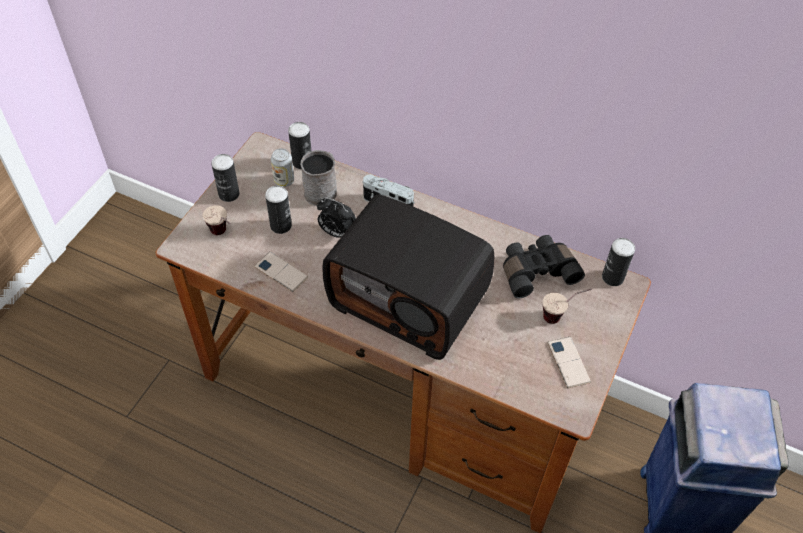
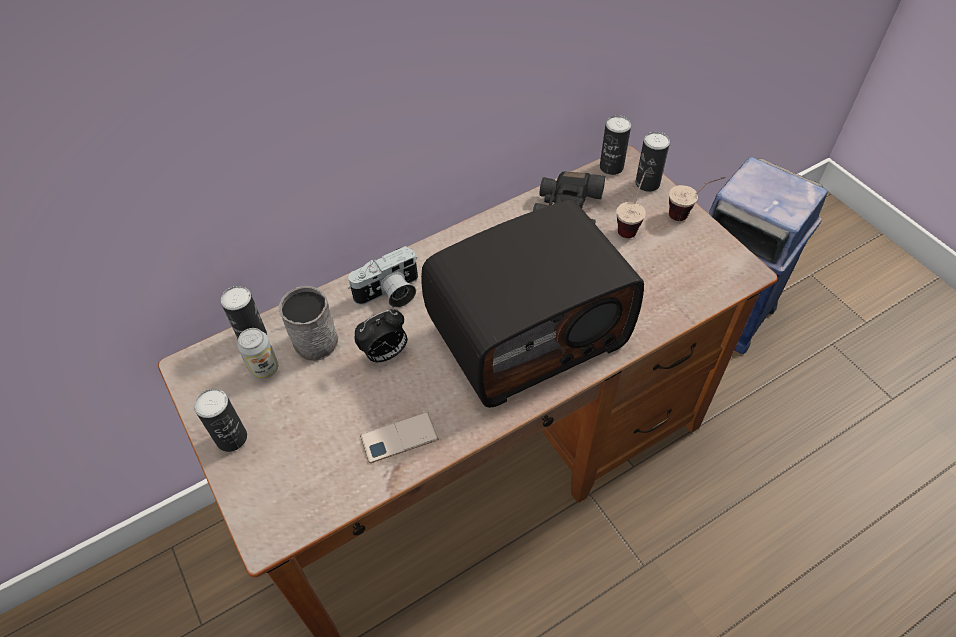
camera: 55 degrees left, 0 degrees up
(223, 235) = (291, 475): cup -> cup (689, 213)
(281, 225) = (329, 404): can -> can (647, 183)
(568, 362) = (686, 246): phone -> none

